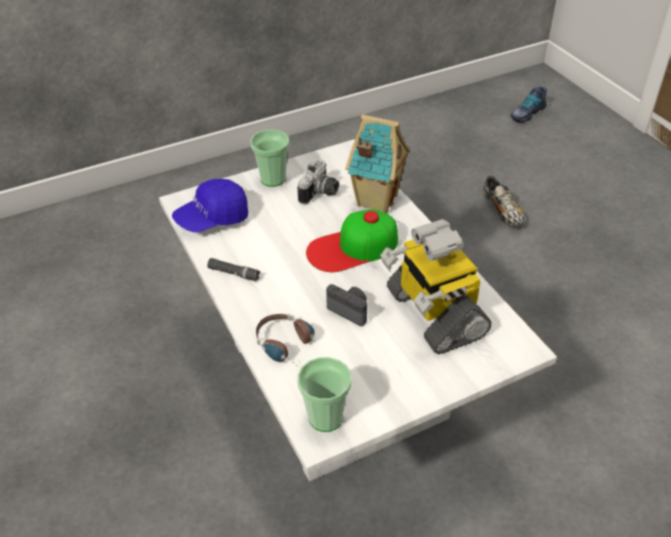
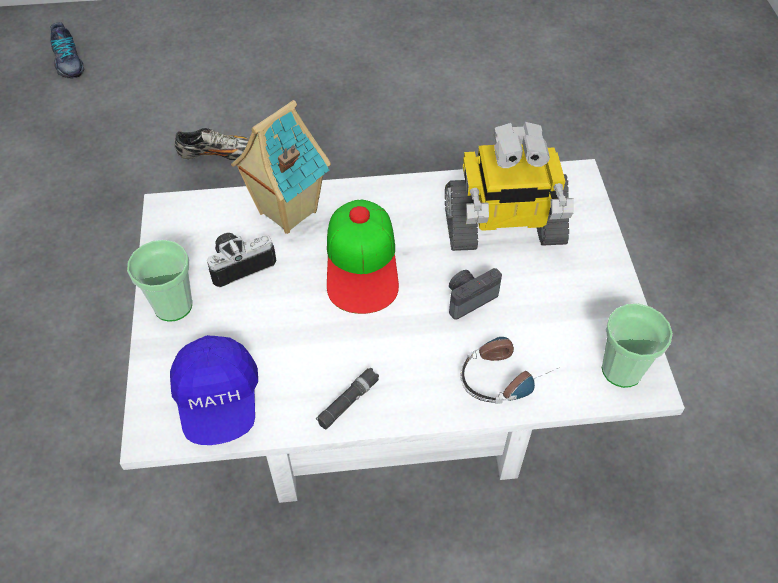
camera: 70 degrees left, 10 degrees up
(320, 194) = (239, 262): camera -> camera turned 75 degrees counterclockwise

